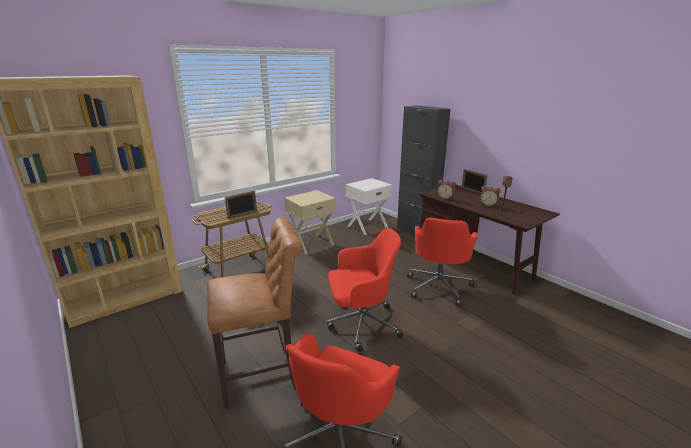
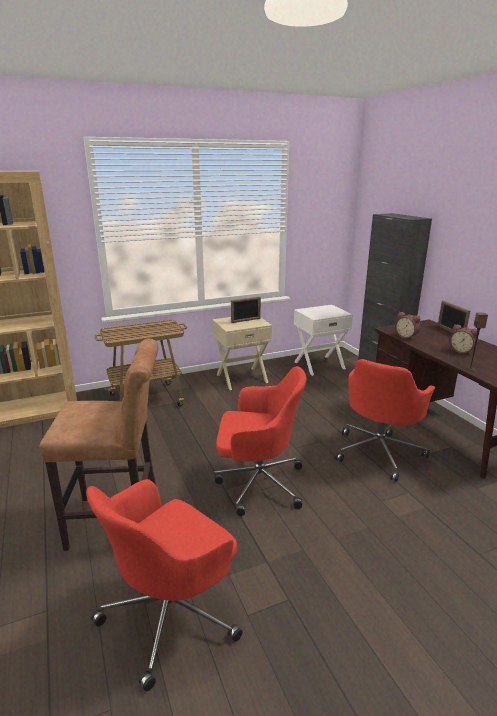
camera: 15 degrees right, 0 degrees up
(242, 215) = (150, 335): picture frame -> picture frame (246, 320)

